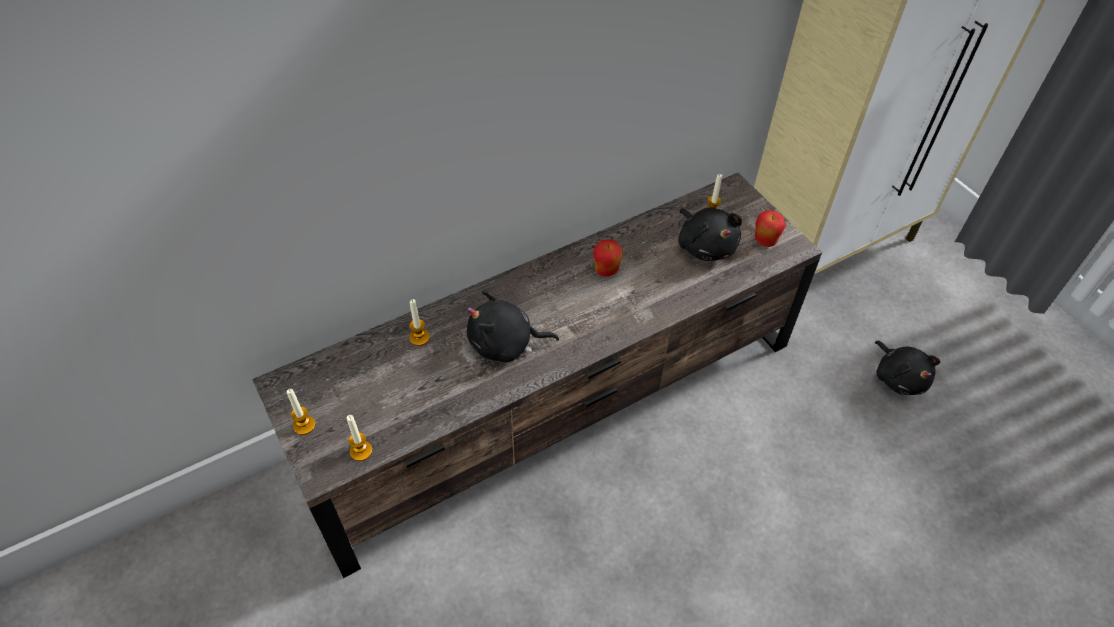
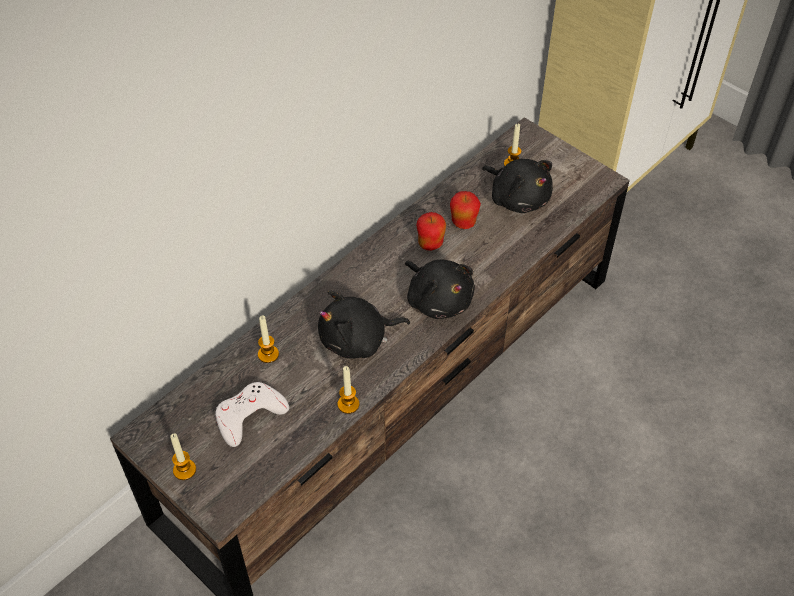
camera: 15 degrees left, 0 degrees up
(361, 451) = (253, 480): candle -> candle (348, 404)
(380, 390) = (249, 416): none -> white game controller
(765, 241) = (573, 181): apple -> apple (463, 223)
(899, 377) = (718, 286): black plush toy -> black plush toy (438, 299)

